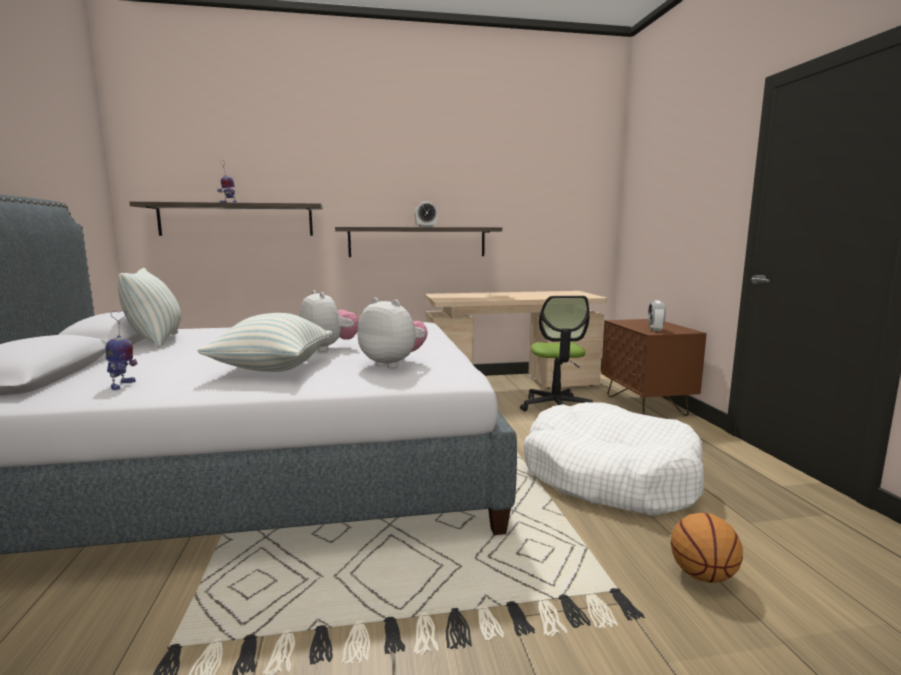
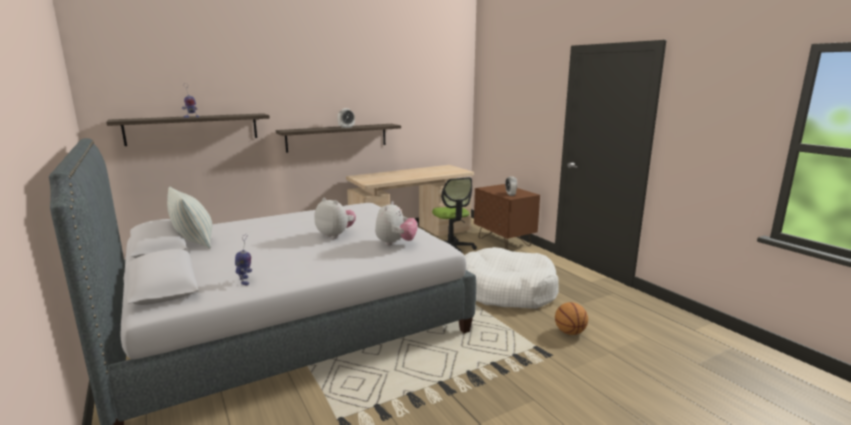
camera: 20 degrees left, 5 degrees up
(272, 368) = (323, 256): pillow -> none
(393, 364) = (395, 243): plush toy -> plush toy turned 90 degrees clockwise

